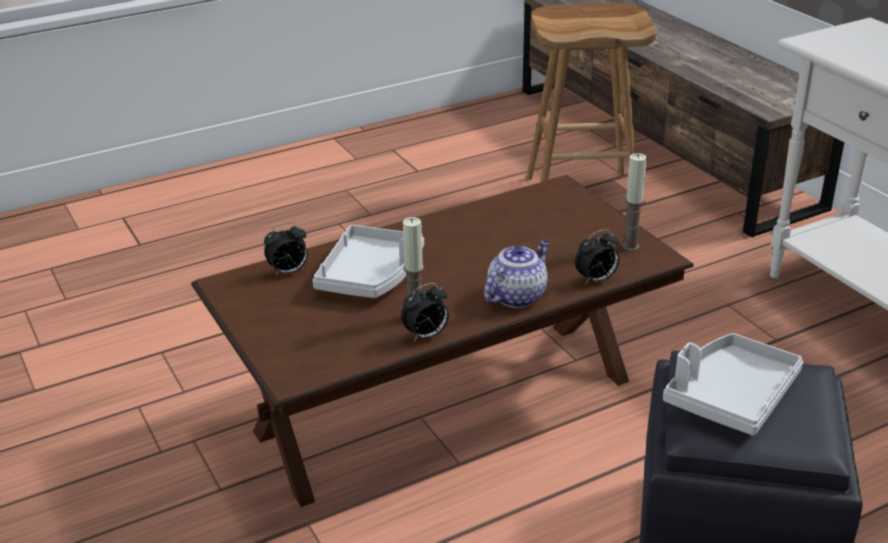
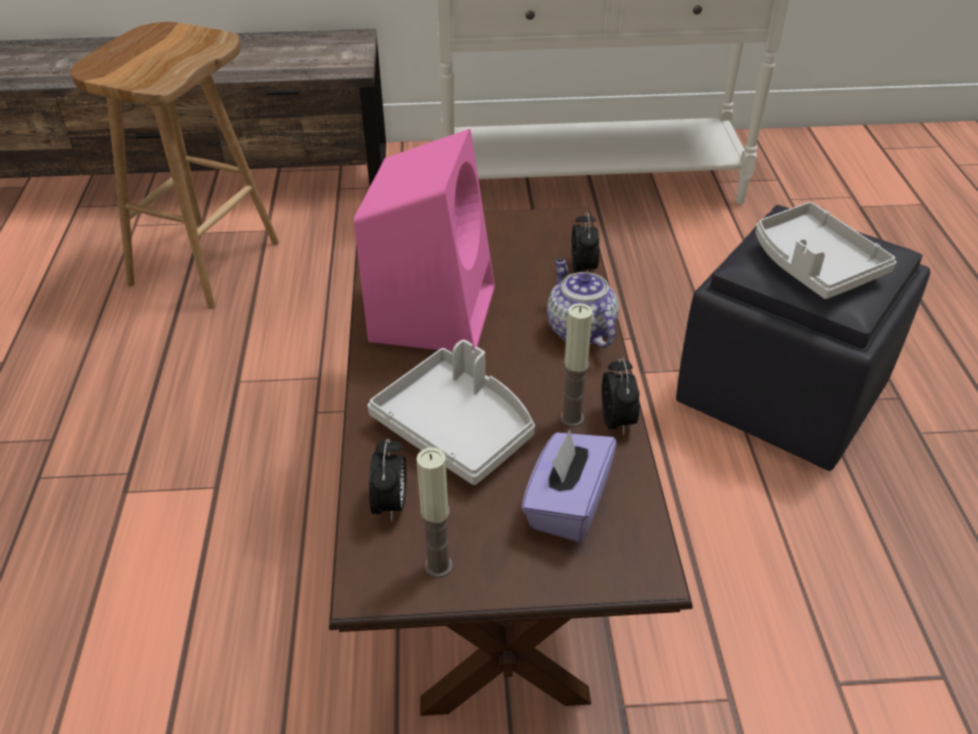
camera: 65 degrees left, 10 degrees up
(329, 334) = (567, 505): none -> purple tissue box
(483, 233) = (433, 311): none -> pink speaker
(630, 246) = (537, 228): candle -> candle (438, 566)

